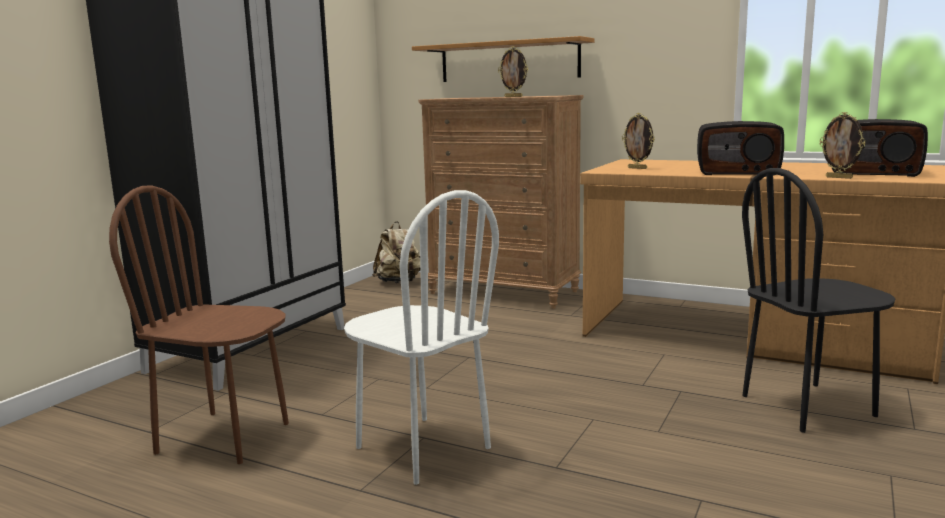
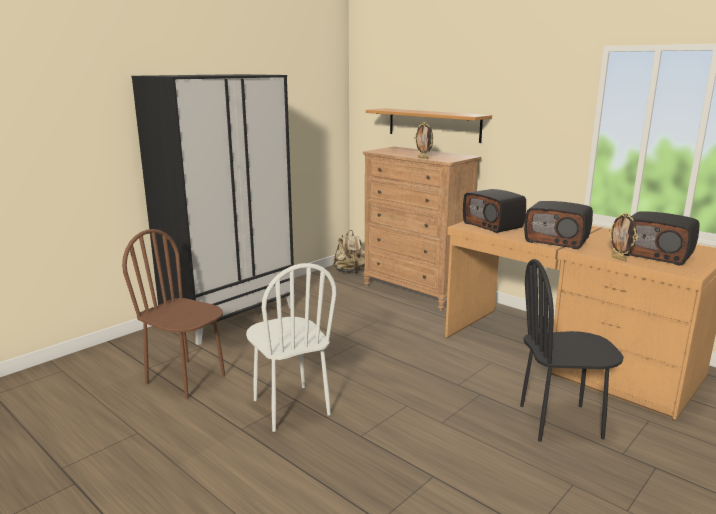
camera: 15 degrees right, 5 degrees up
(637, 168) = (493, 225): picture frame -> radio

